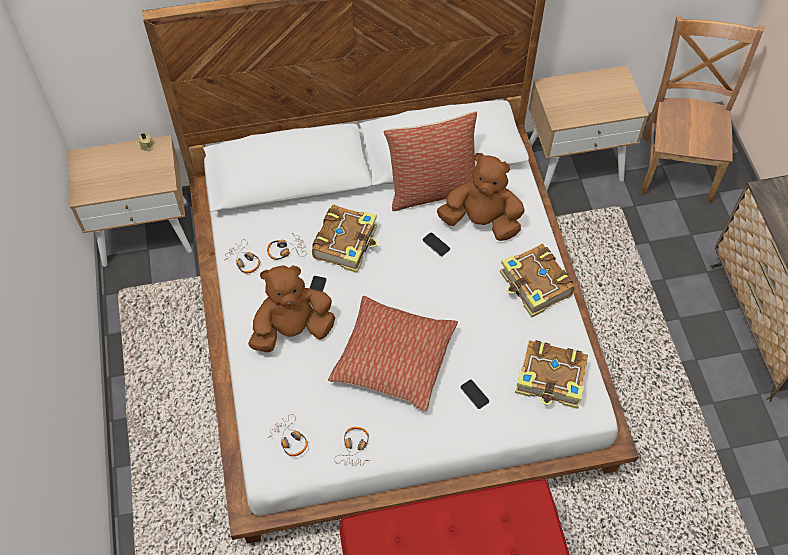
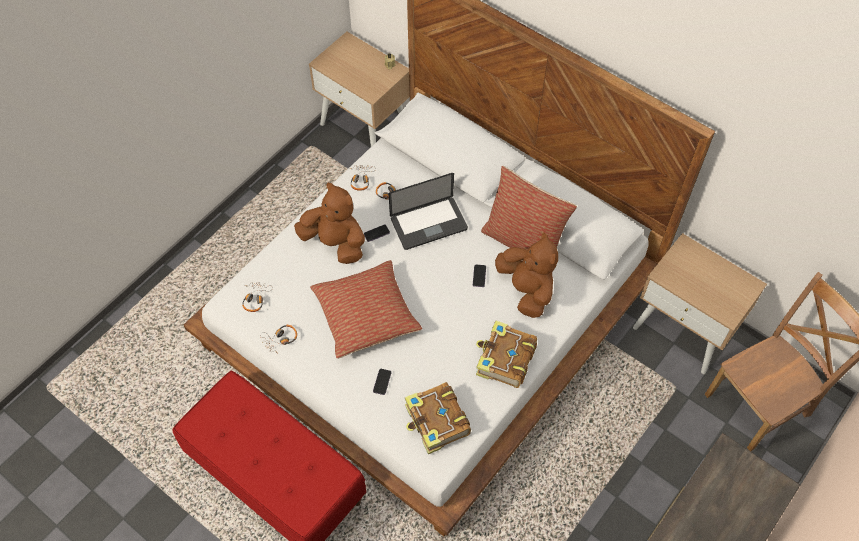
camera: 50 degrees right, 0 degrees up
(346, 243) = (428, 224): book -> laptop

